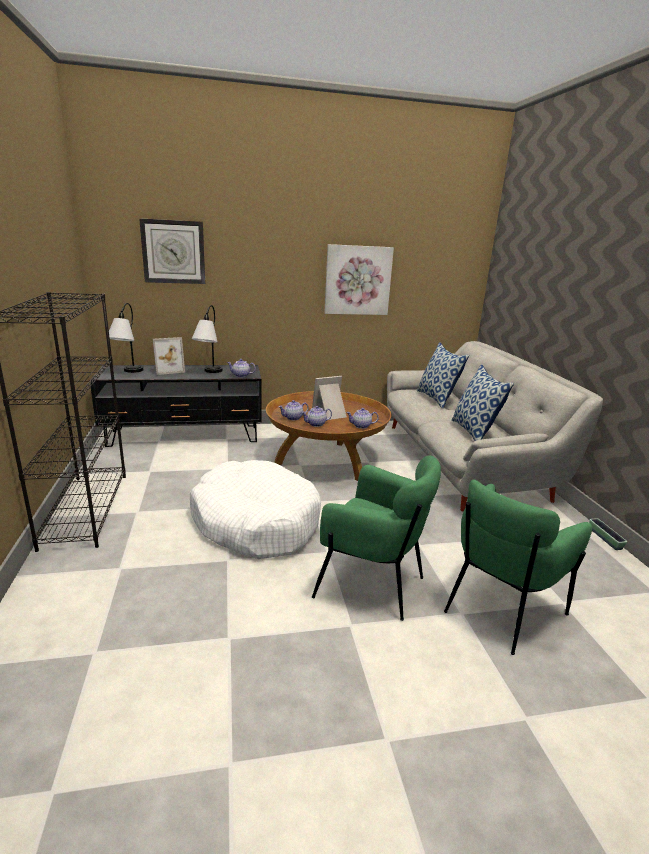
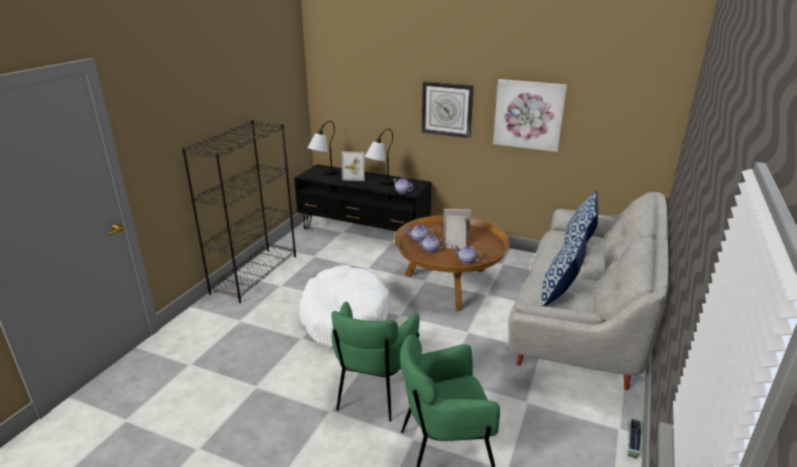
camera: 35 degrees right, 5 degrees up
(173, 252) = (369, 80): wall clock -> wall clock (447, 109)
(371, 583) = (374, 391): green armchair -> green armchair turned 45 degrees clockwise

